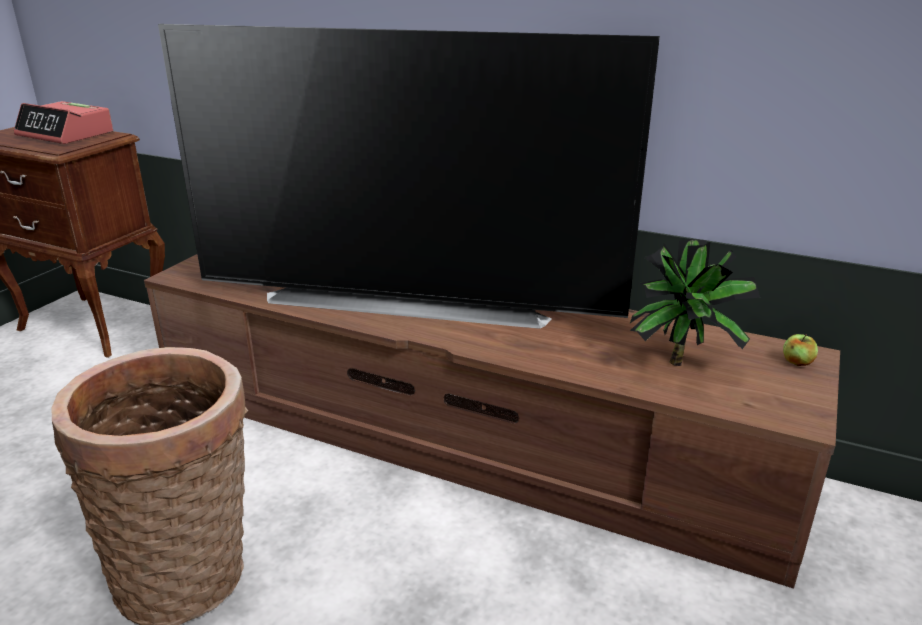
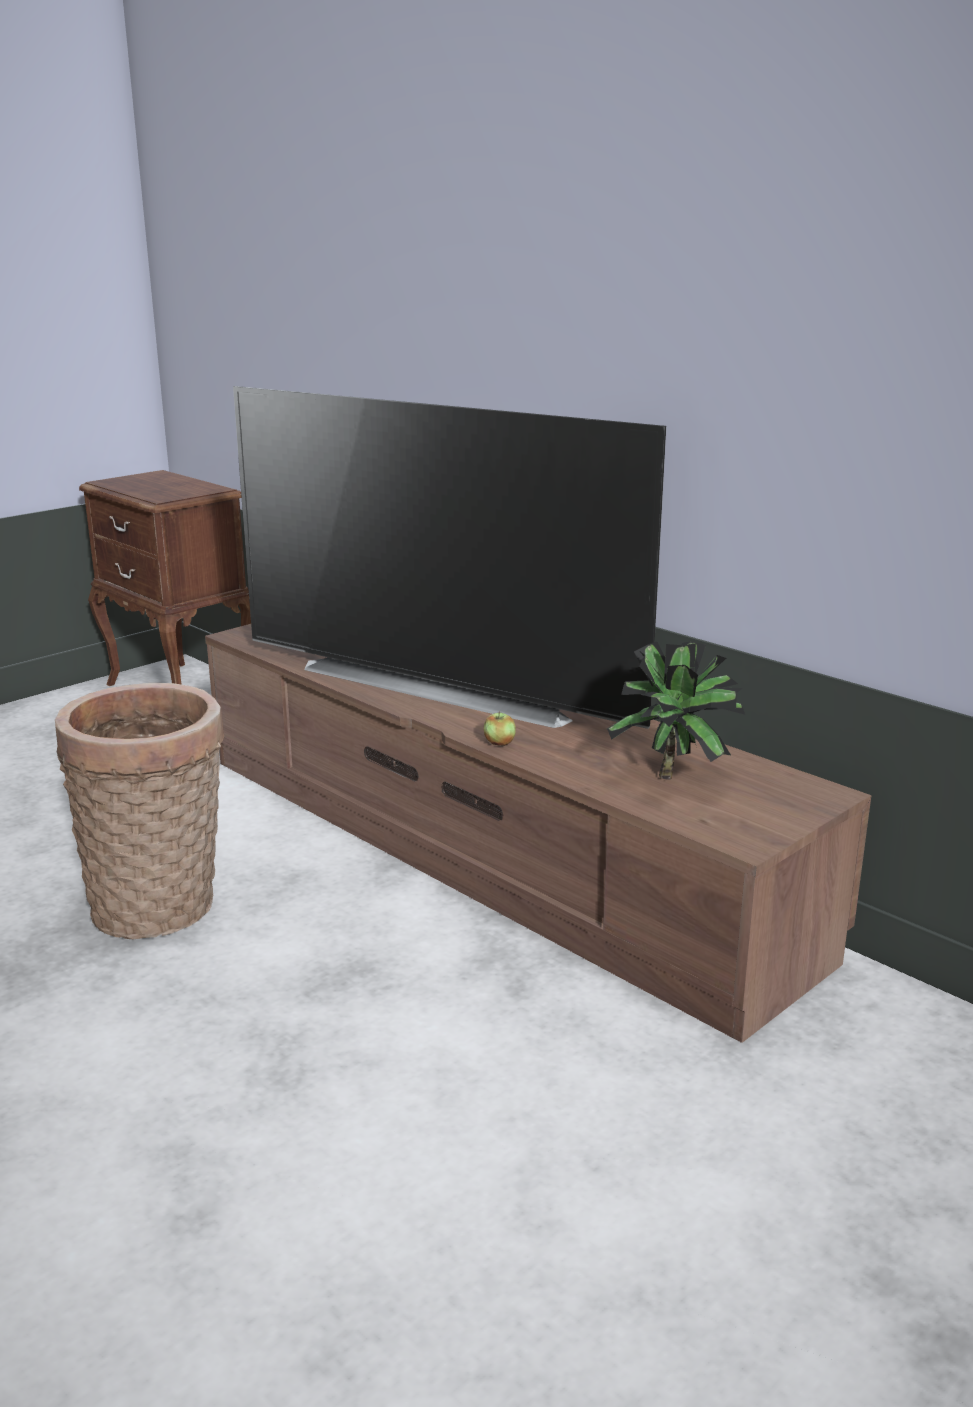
camera: 20 degrees right, 5 degrees down
(66, 134) = (176, 485): alarm clock -> none
(797, 362) = (804, 797): apple -> apple (499, 743)

